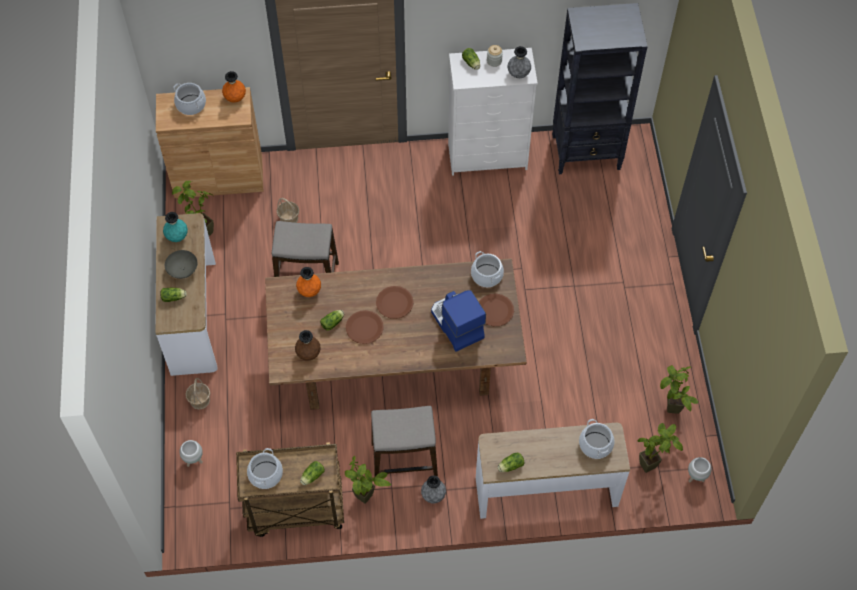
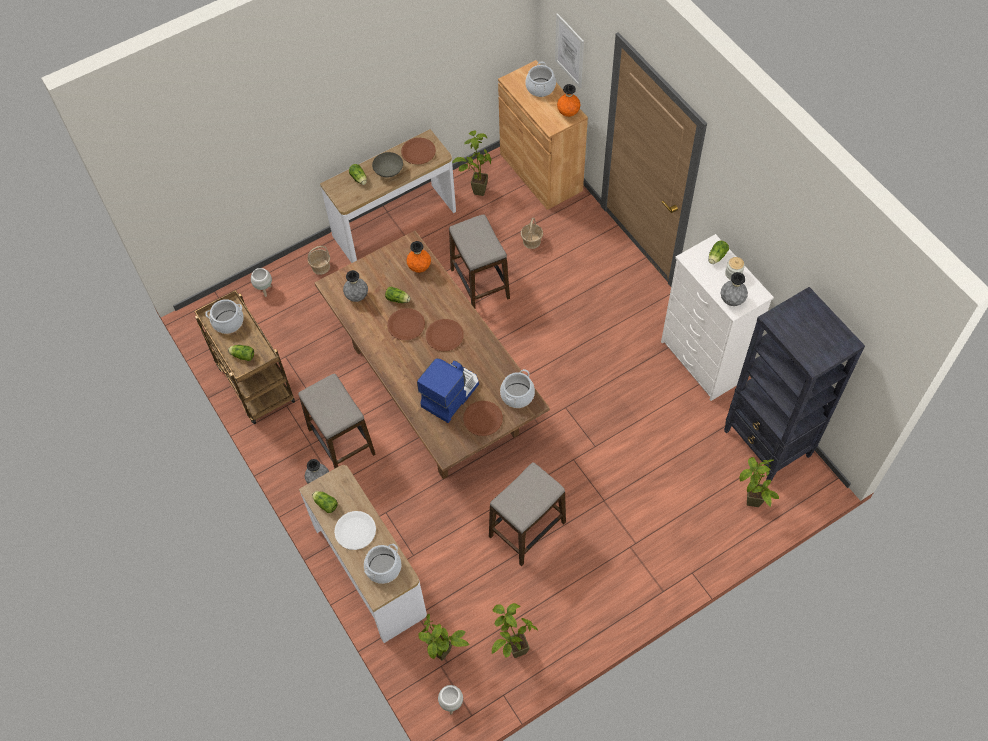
camera: 65 degrees right, 0 degrees up
(177, 237) = (418, 152): turquoise vase -> brown plate
(200, 51) = (569, 51): none -> picture
(308, 354) = (357, 296): brown vase -> grey vase
(367, 501) = (289, 432): potted plant -> potted plant (750, 506)
(549, 452) = (355, 531): none -> white plate
(570, 352) = (527, 529): none -> stool

